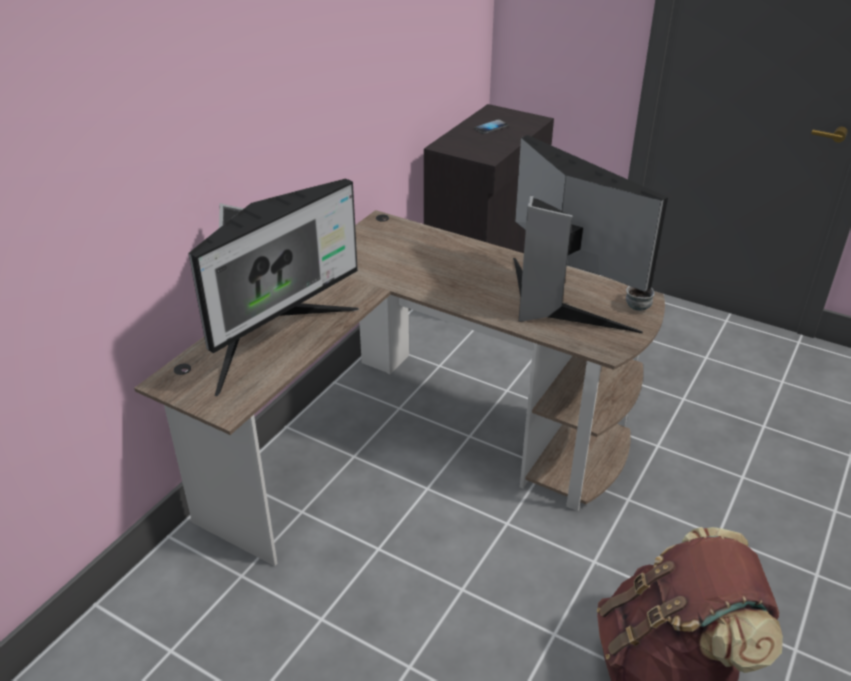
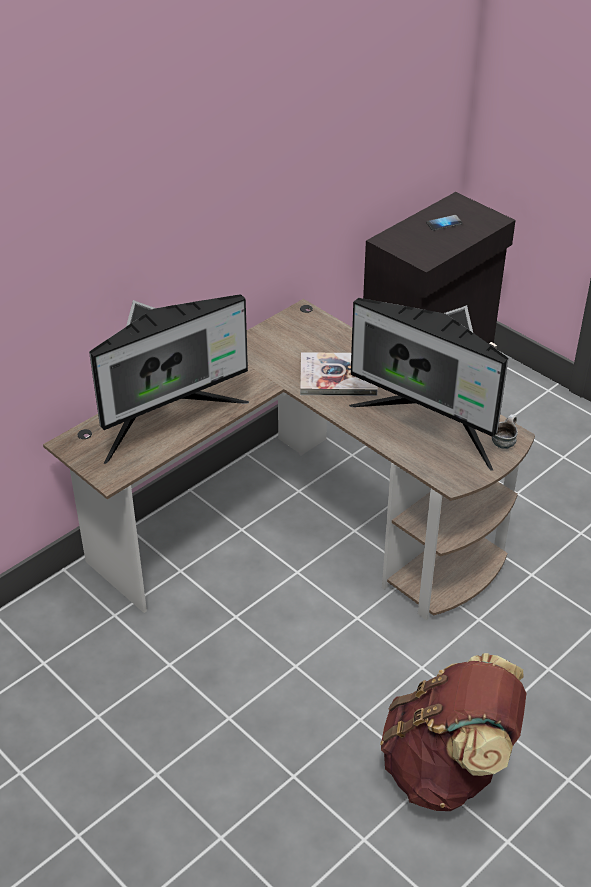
camera: 15 degrees right, 5 degrees up
(442, 271) = (338, 376): none -> book
(557, 301) = (430, 425): monitor -> monitor turned 150 degrees clockwise

